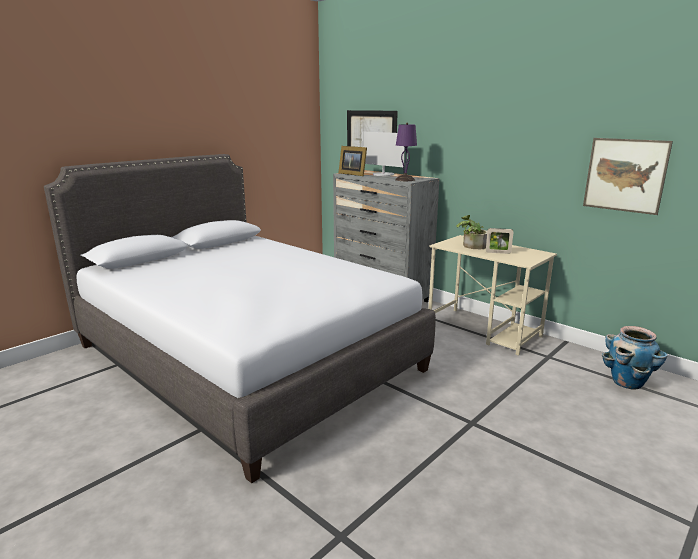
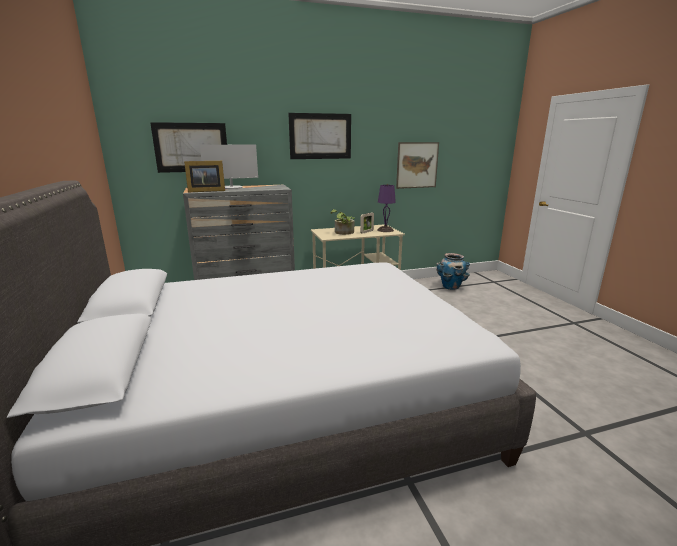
camera: 60 degrees left, 0 degrees up
(405, 179) = (272, 188): purple table lamp -> purple table lamp (385, 230)
(485, 126) = (320, 136): none -> picture

